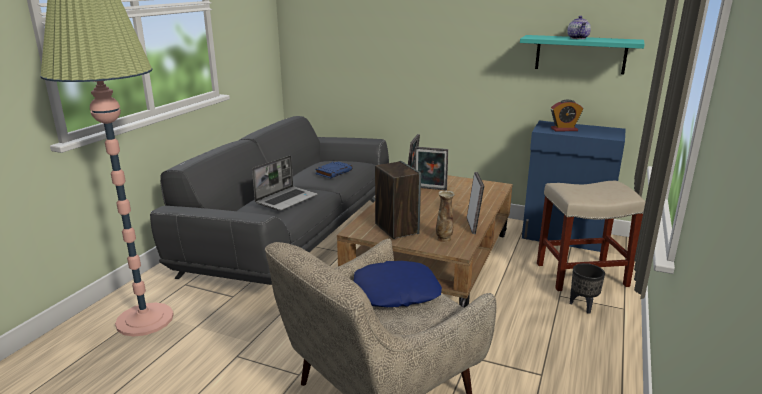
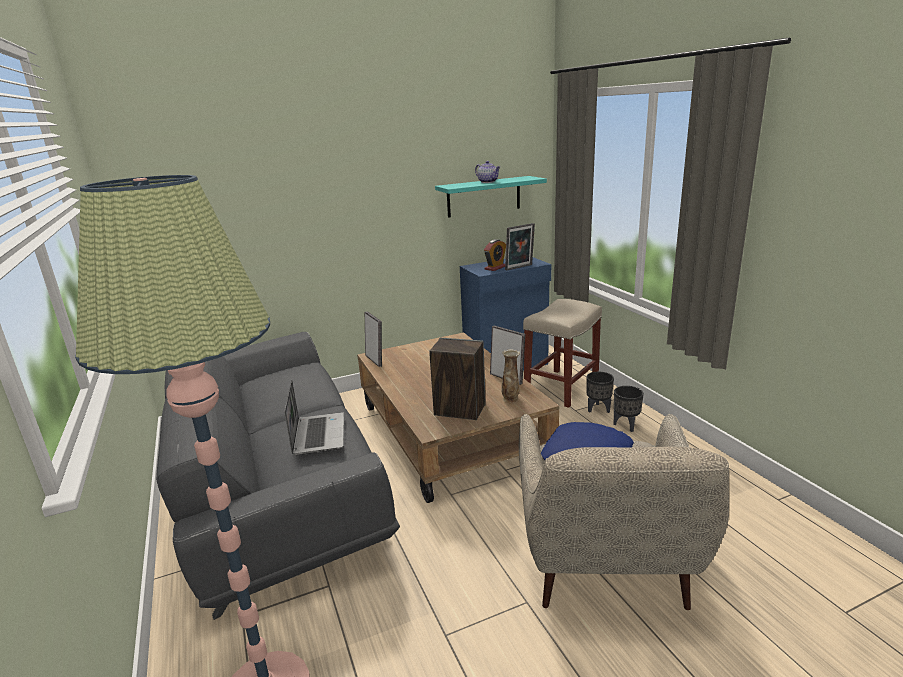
camera: 45 degrees left, 0 degrees up
(334, 172) = (305, 385): blue book -> none
(430, 189) = (412, 363): picture frame -> picture frame (520, 267)
(585, 330) = (626, 425): none -> black planter

